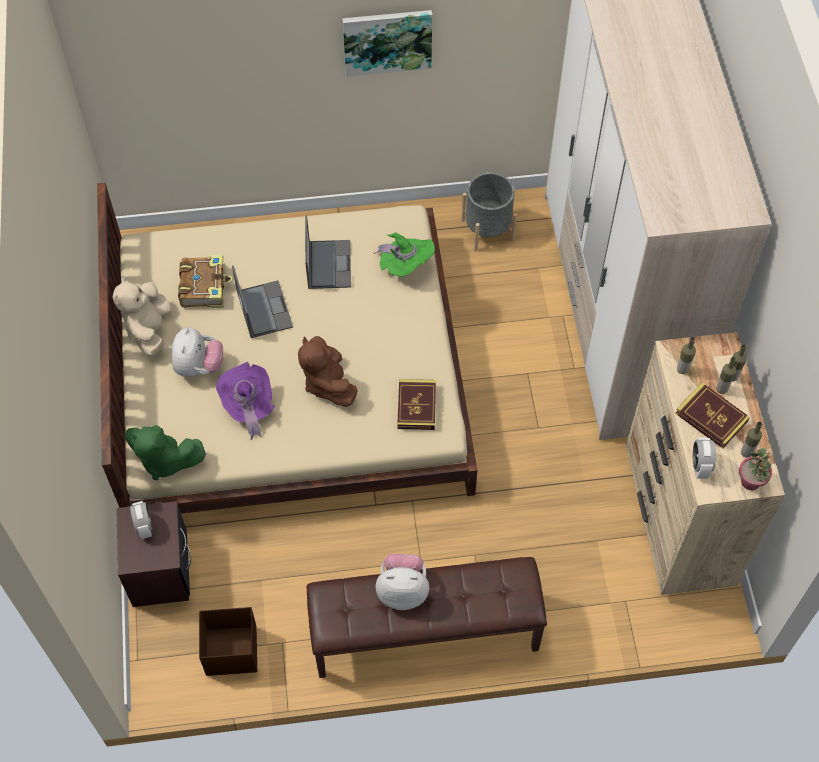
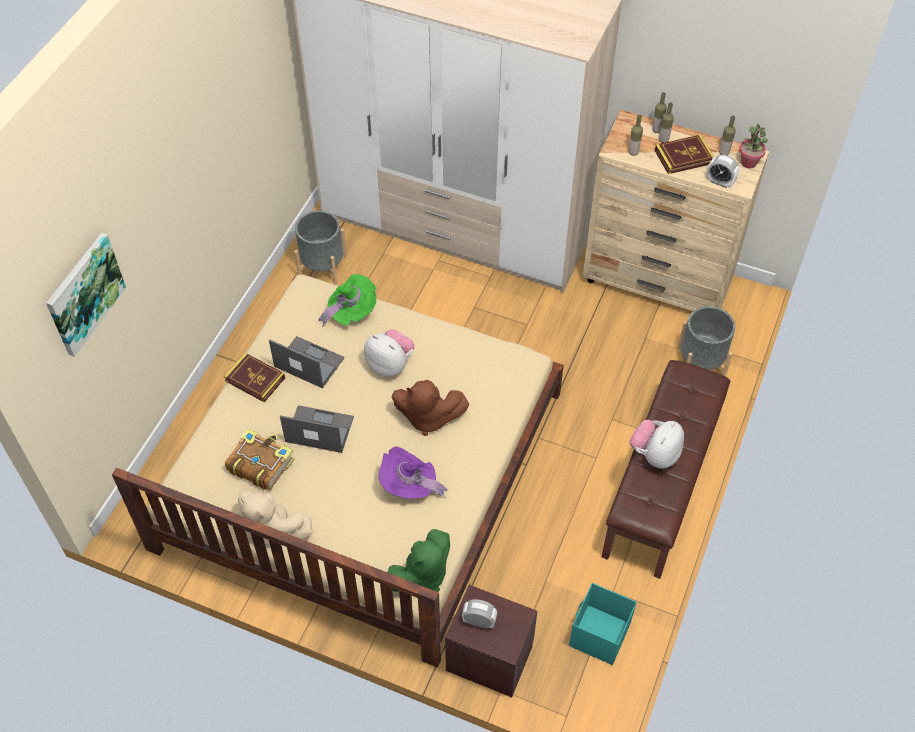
camera: 60 degrees left, 5 degrees down
(198, 366) = (342, 506): plush toy -> plush toy (390, 365)
(230, 650) = (599, 635): brown storage box -> turquoise storage box
(387, 41) = (205, 157): picture -> picture (84, 293)
(416, 406) = (493, 367): book -> book (255, 379)
(600, 606) = (700, 362): none -> grey planter

